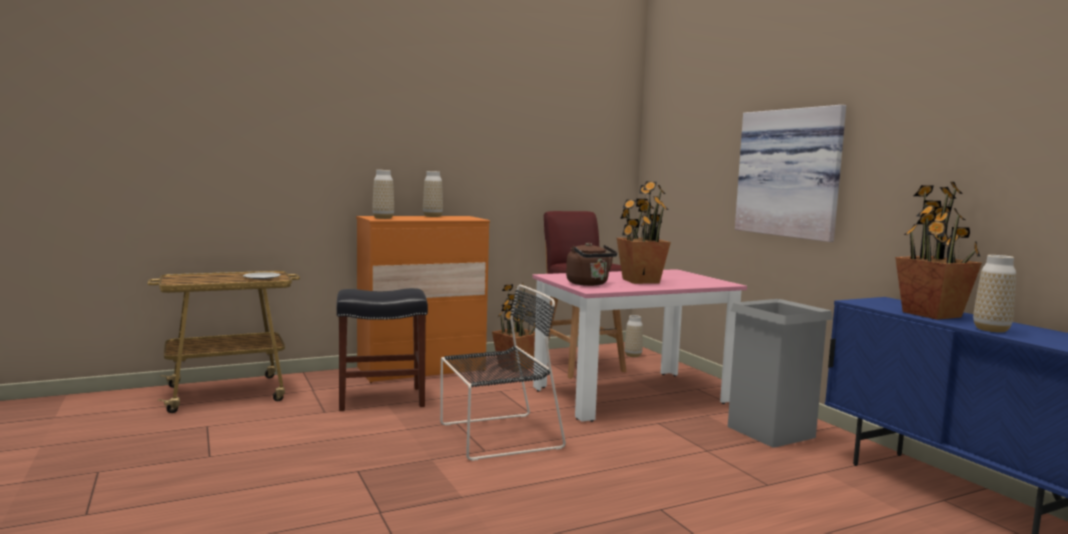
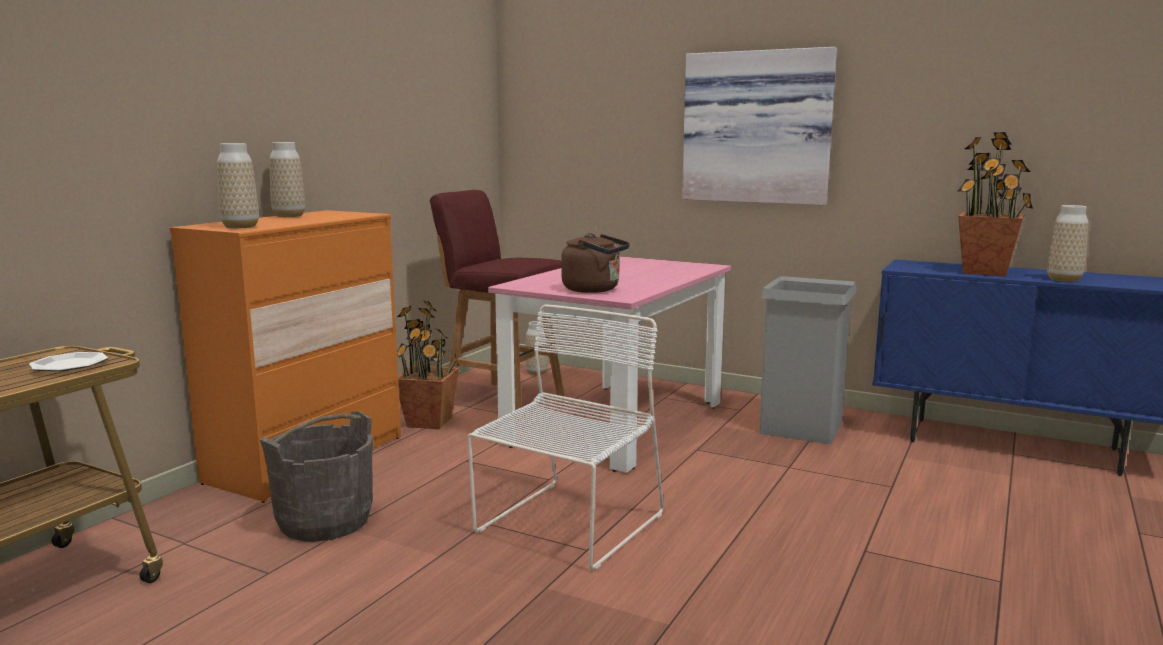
camera: 35 degrees left, 5 degrees up
(382, 398) = (324, 521): black stool -> grey bucket
(496, 436) = (567, 525): black chair -> white chair
(640, 281) = (627, 276): potted plant -> none

